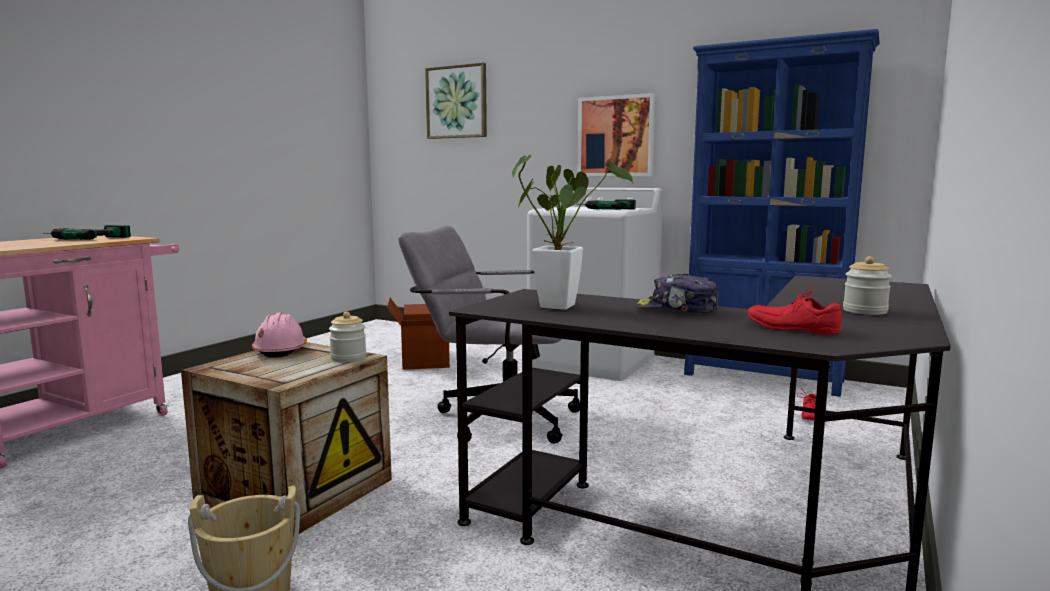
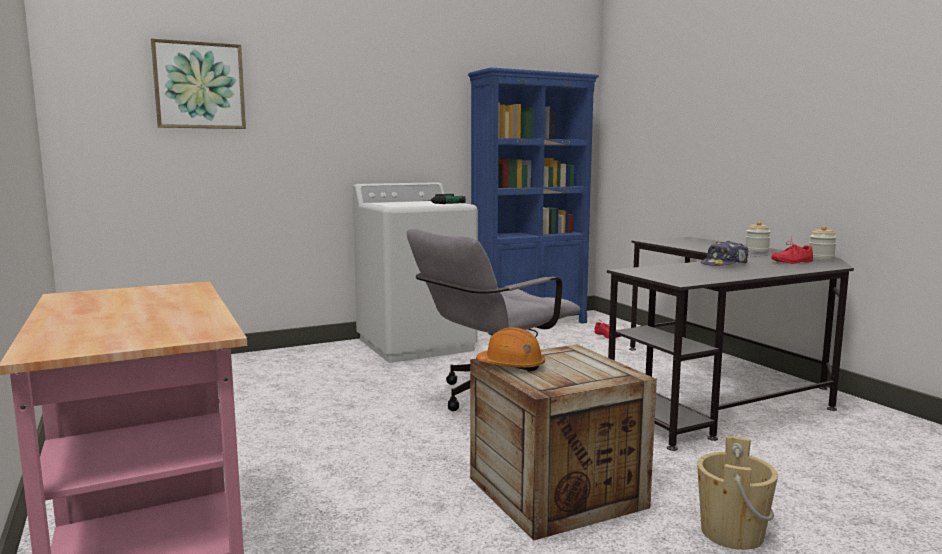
camera: 55 degrees left, 0 degrees up
(85, 238) = (120, 298): power drill -> none
(280, 350) = (511, 366): pink hard hat -> orange hard hat
(348, 358) = (572, 352): jar -> jar (821, 258)
(424, 361) = (290, 388): cardboard box -> none
(561, 305) = (685, 272): potted plant -> none
(616, 136) = (392, 135): picture -> none

